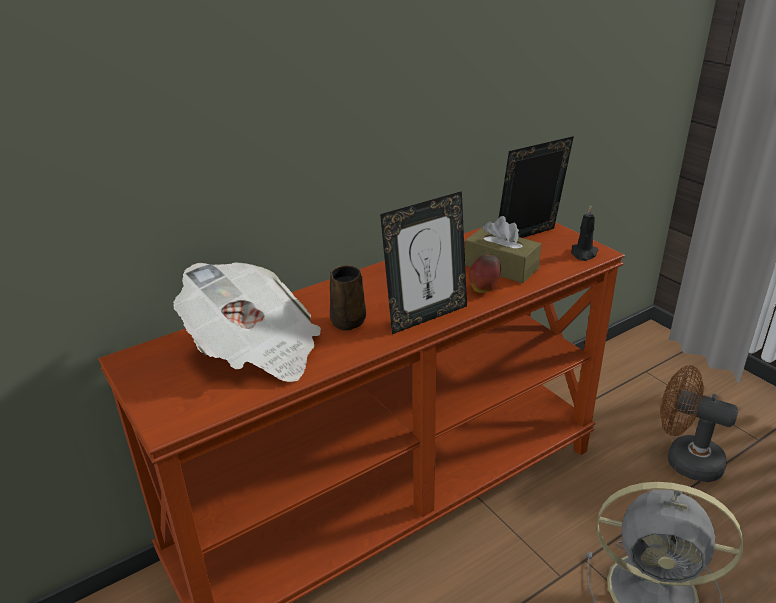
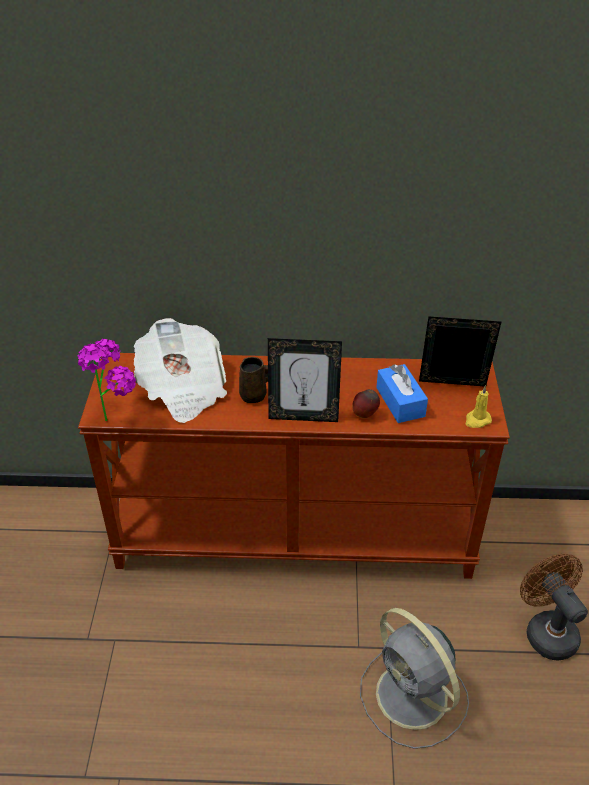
camera: 35 degrees right, 10 degrees up
(196, 413) = (117, 415): none -> potted plant
(501, 267) = (400, 402): brown tissue box -> blue tissue box
(583, 253) = (477, 420): black candle -> yellow candle

